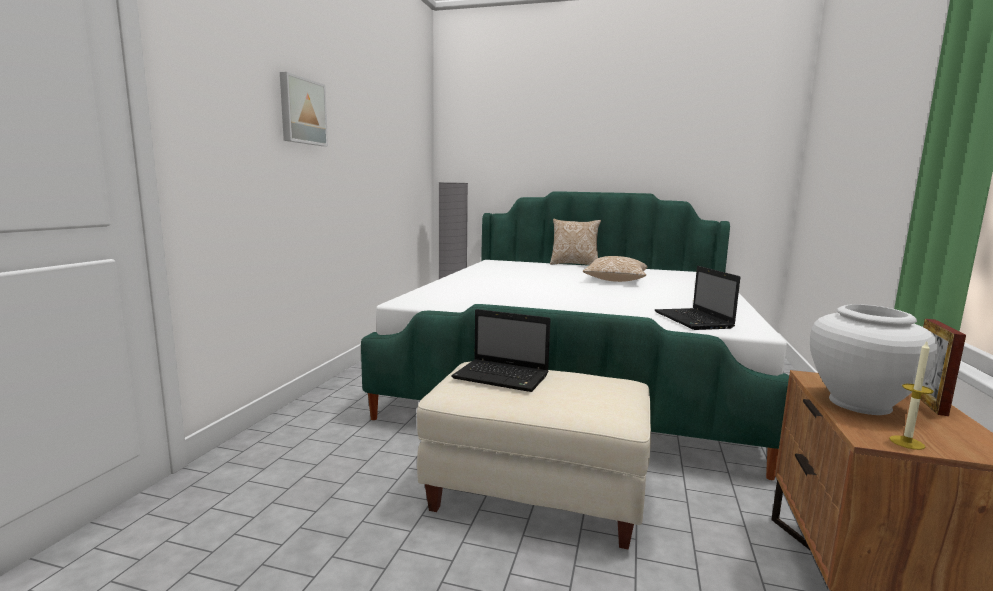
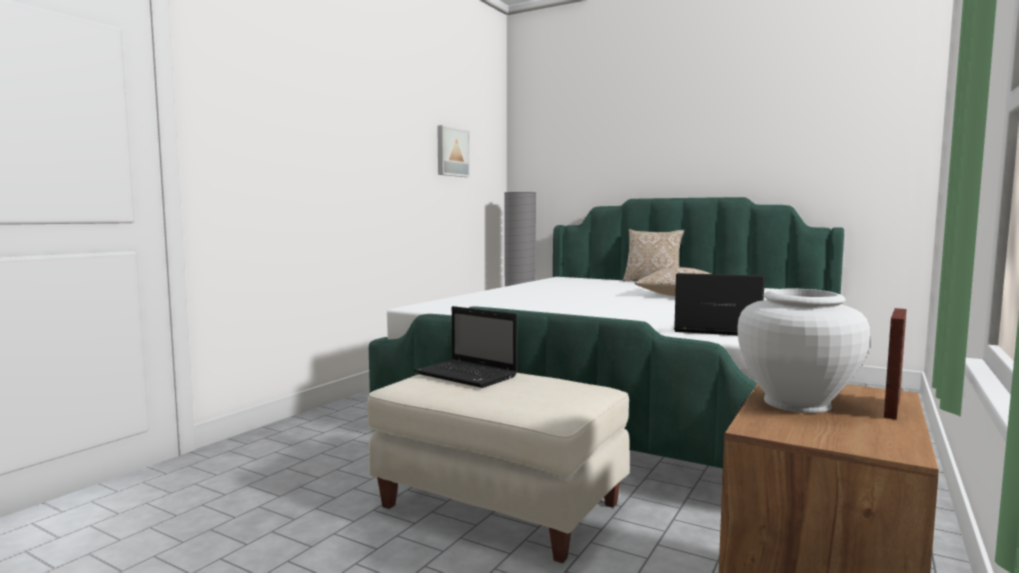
camera: 15 degrees right, 5 degrees down
(302, 111) = (336, 122): picture -> picture (451, 152)
(694, 320) = (714, 330): laptop -> laptop turned 105 degrees clockwise
(907, 442) = (795, 434): candle -> none

